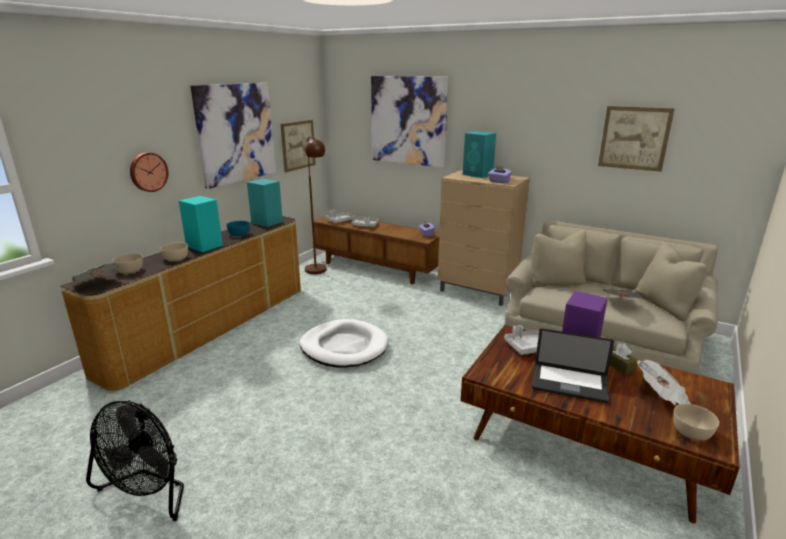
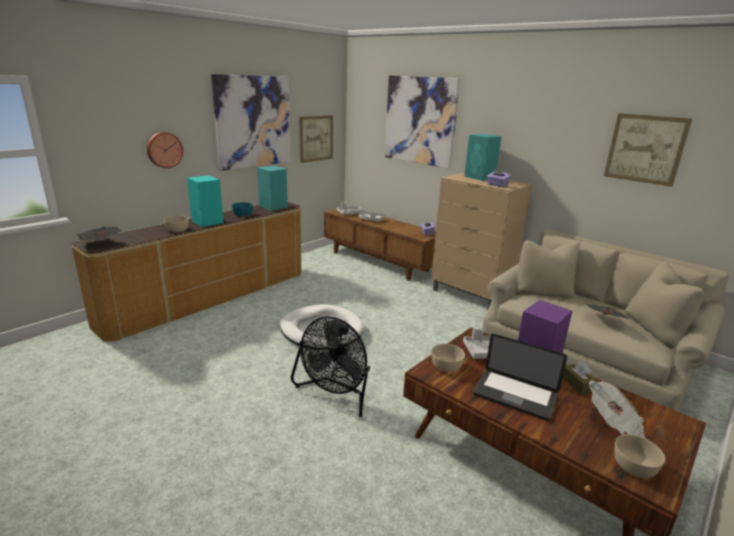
camera: 10 degrees right, 0 degrees up
(129, 270) = (133, 236): beige bowl -> beige bowl (446, 366)
(149, 488) = (102, 431): black fan -> black fan (334, 391)
(318, 272) = (323, 260): brown floor lamp -> none

